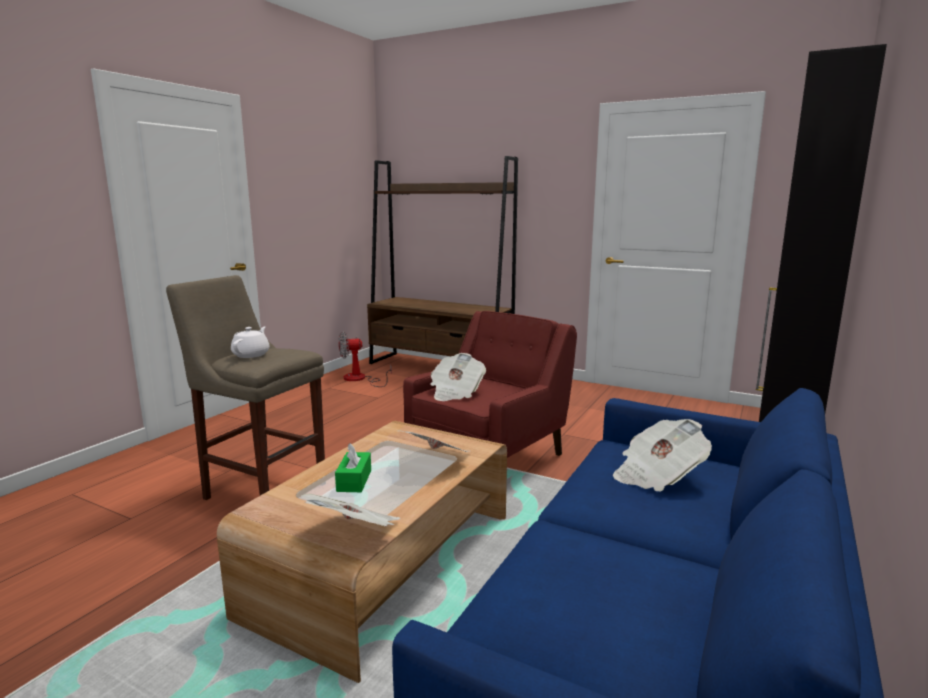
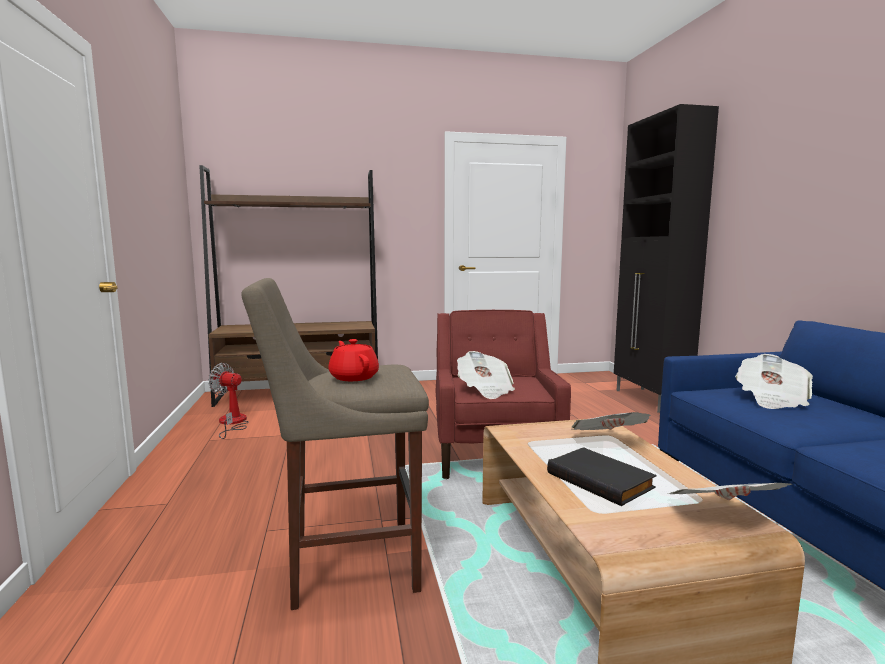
camera: 40 degrees left, 5 degrees down
(251, 354) = (354, 377): white teapot -> red teapot
(354, 480) = (601, 480): green tissue box -> black book
(360, 379) = (232, 423): fan -> fan turned 75 degrees clockwise

